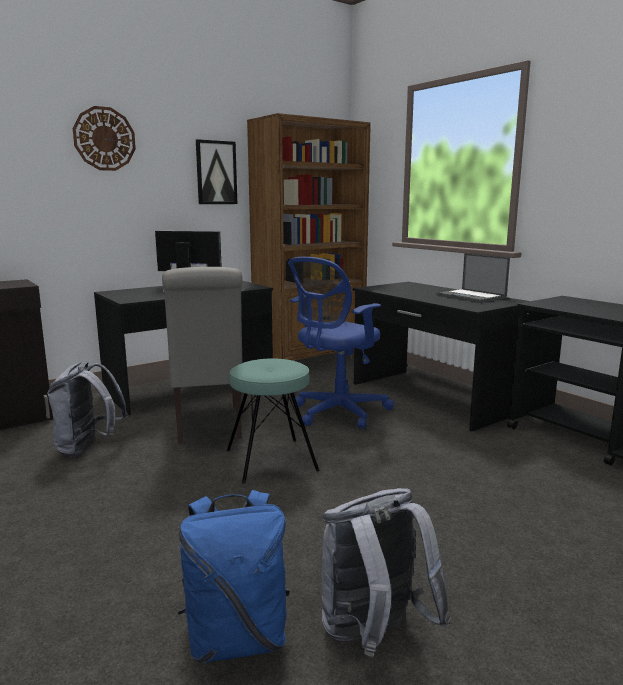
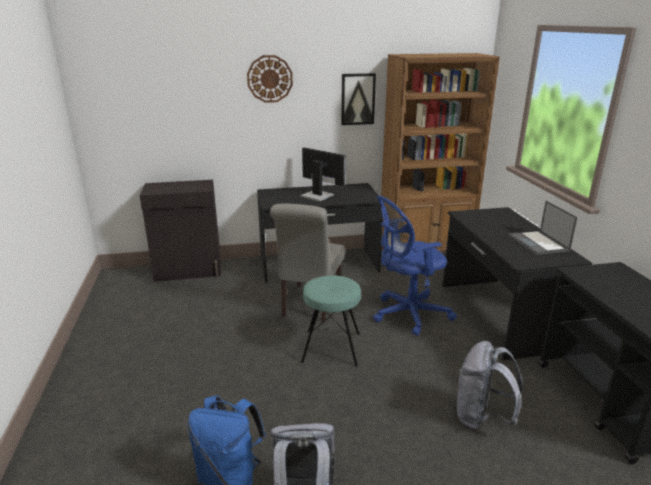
camera: 25 degrees right, 10 degrees up
(88, 448) = (227, 307): grey backpack -> grey backpack (481, 418)

